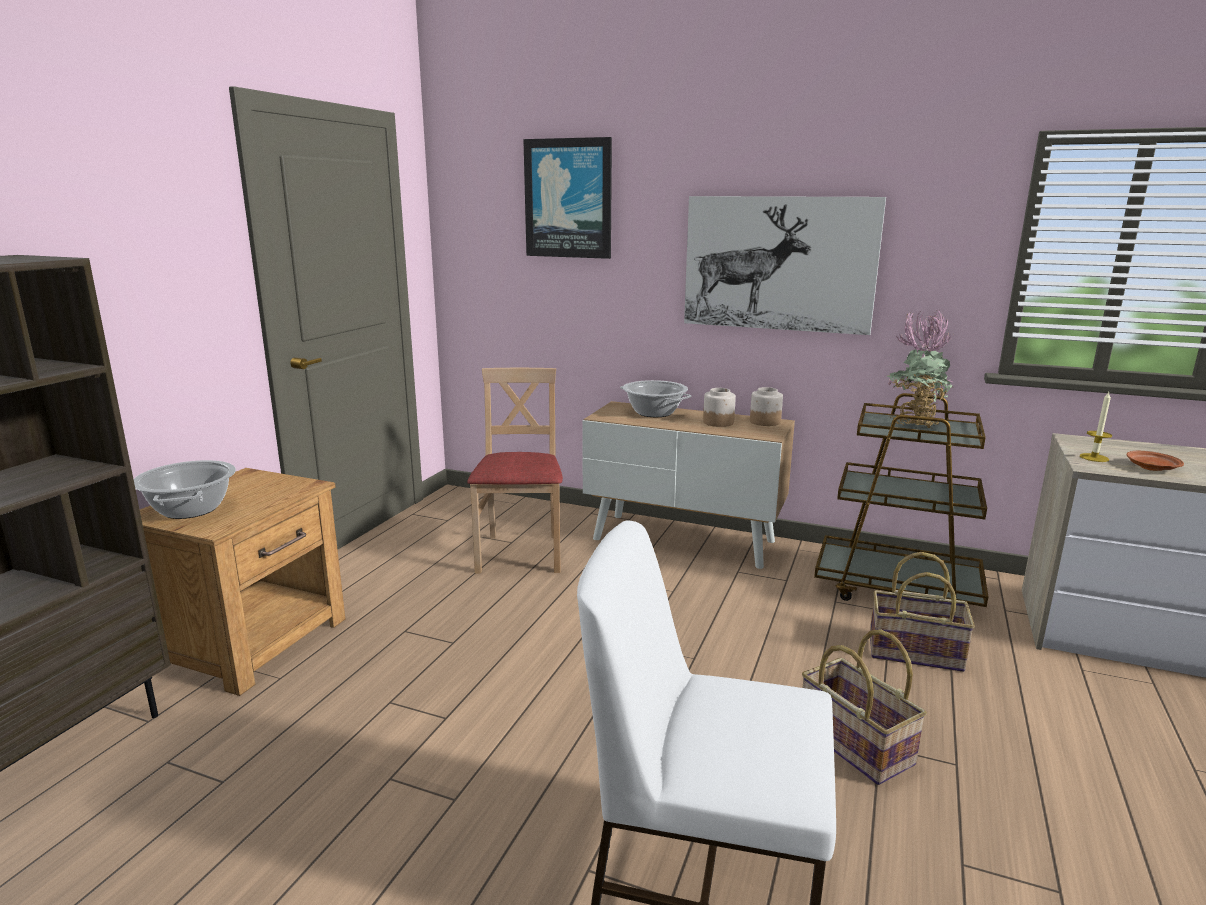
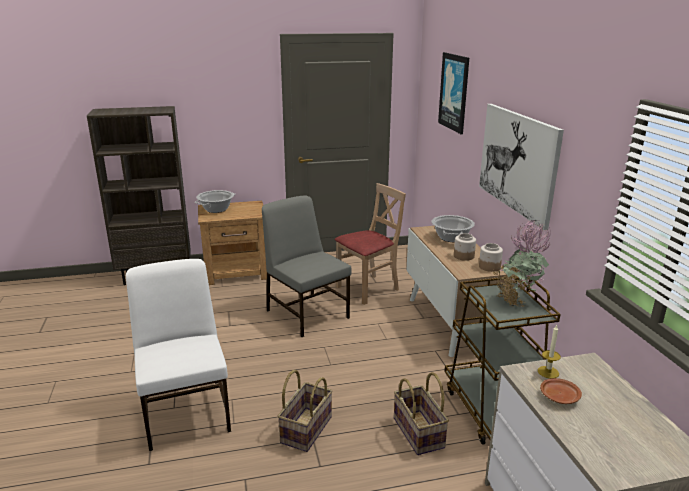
camera: 55 degrees right, 5 degrees up
(518, 625) = (307, 313): none -> grey chair

